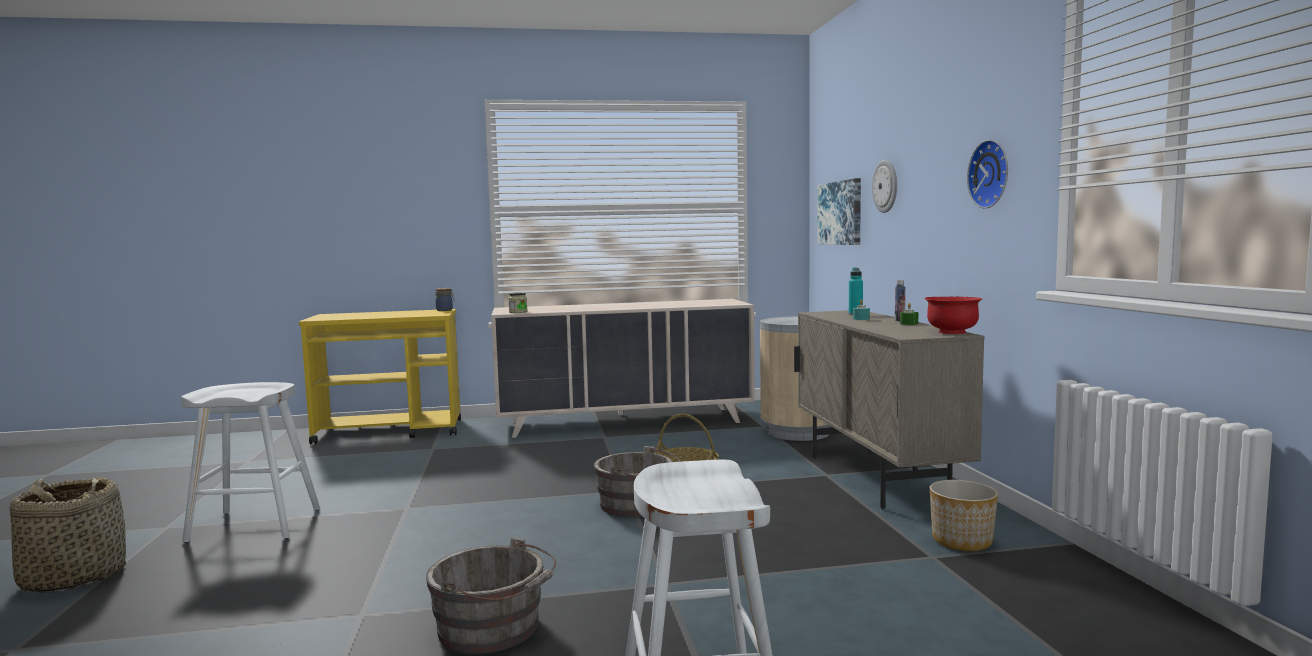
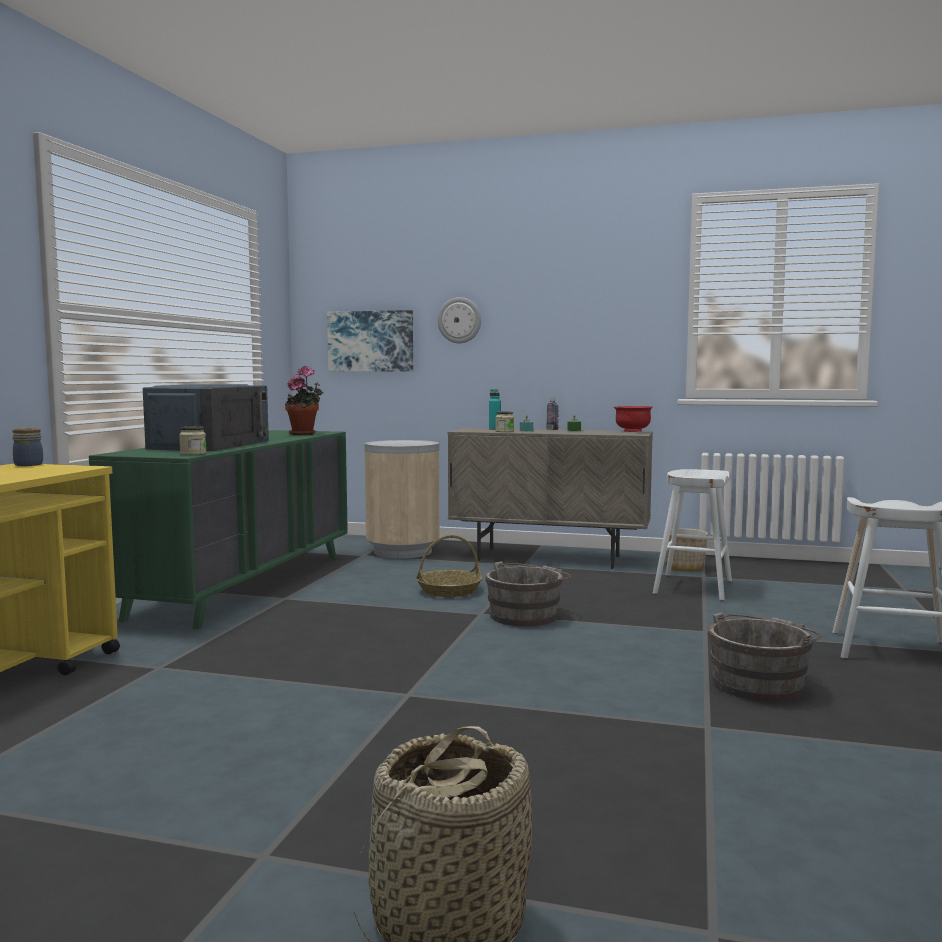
camera: 65 degrees left, 0 degrees up
(254, 525) = (354, 782): white stool -> white stool (693, 587)
(585, 307) = (210, 444): none -> blue microwave
(625, 422) = (243, 585): beige dresser -> green dresser
(706, 304) = (304, 434): none -> potted plant
(833, 317) = (504, 431): none -> jar
(992, 174) = (613, 320): wall clock -> none

